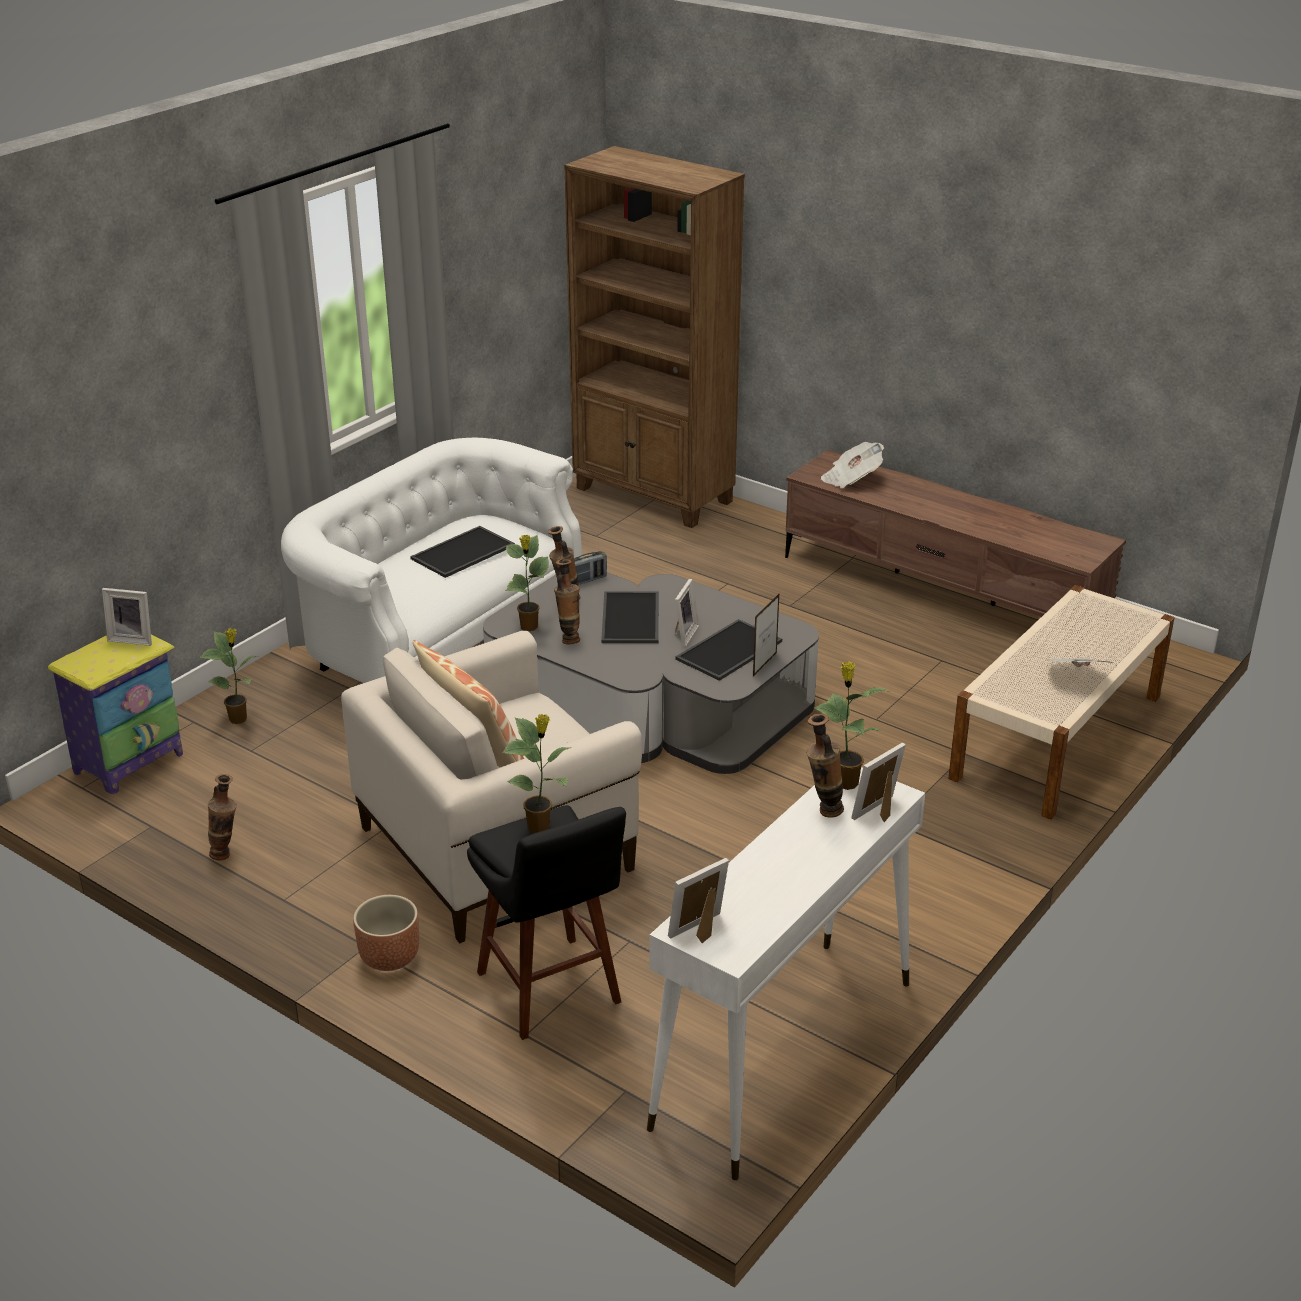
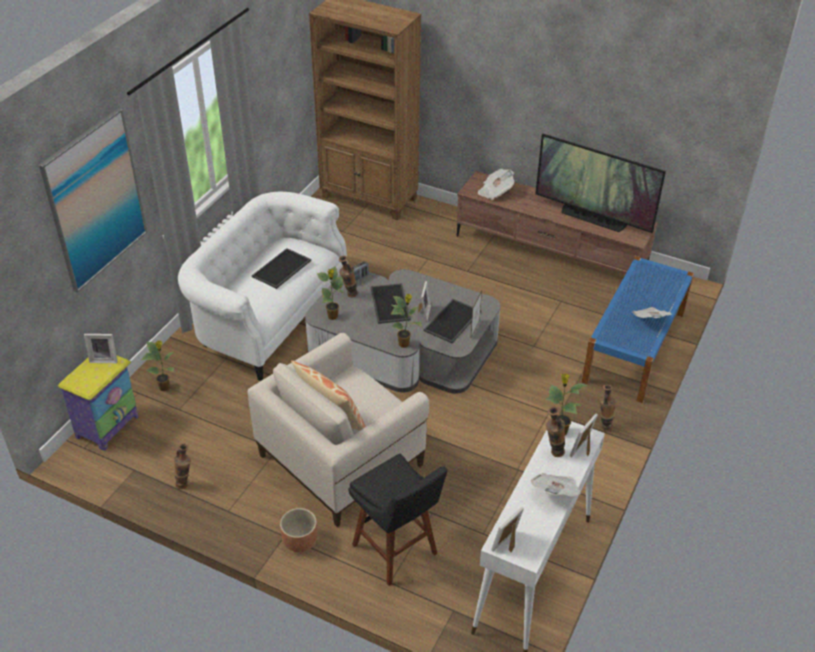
camera: 10 degrees left, 10 degrees up
(147, 370) = (95, 200): none -> picture
(540, 827) = (389, 472): potted plant -> potted plant (404, 344)
(569, 638) = (358, 322): vase -> vase (604, 425)
(810, 868) = (555, 493): none -> newspaper
(1010, 527) = (592, 219): none -> television
(1058, 737) = (635, 347): beige bench -> blue bench

